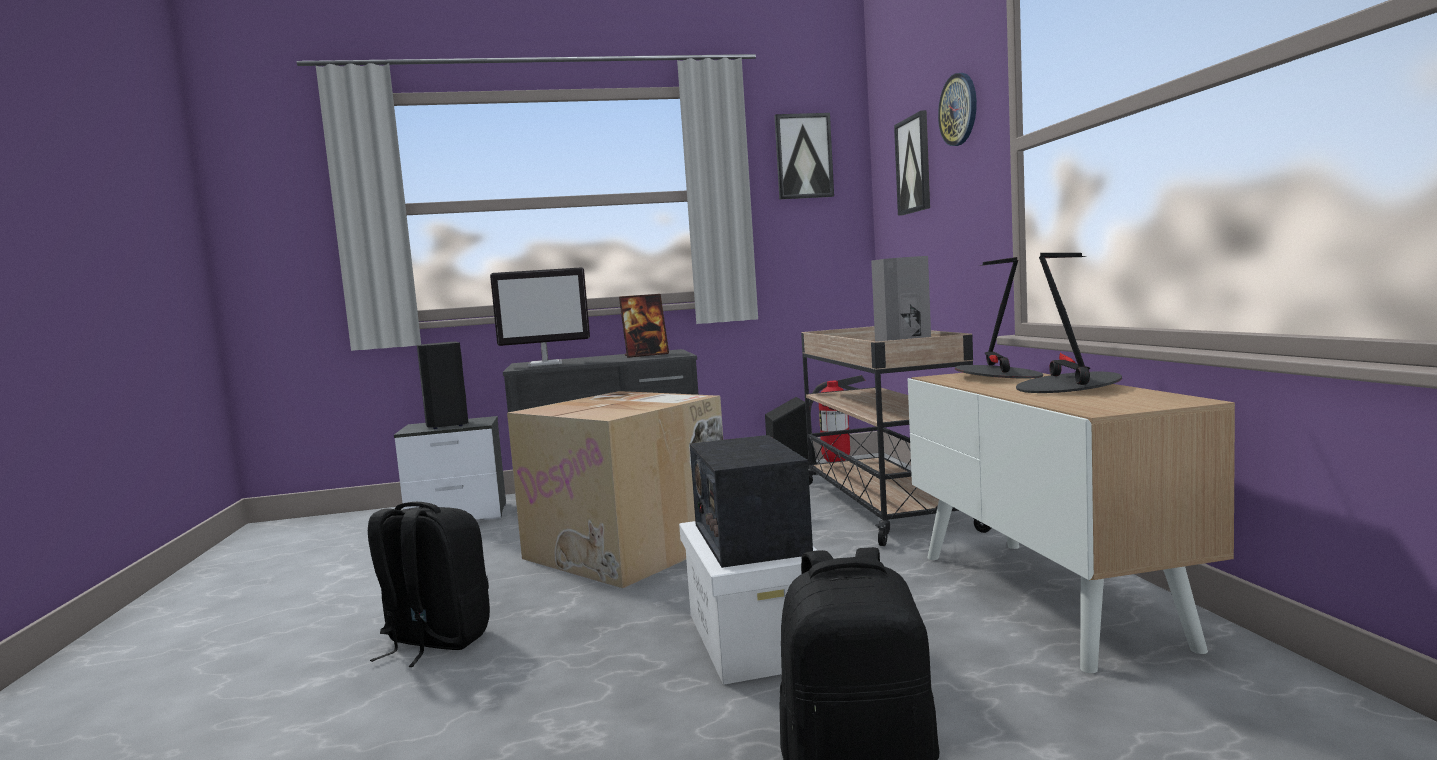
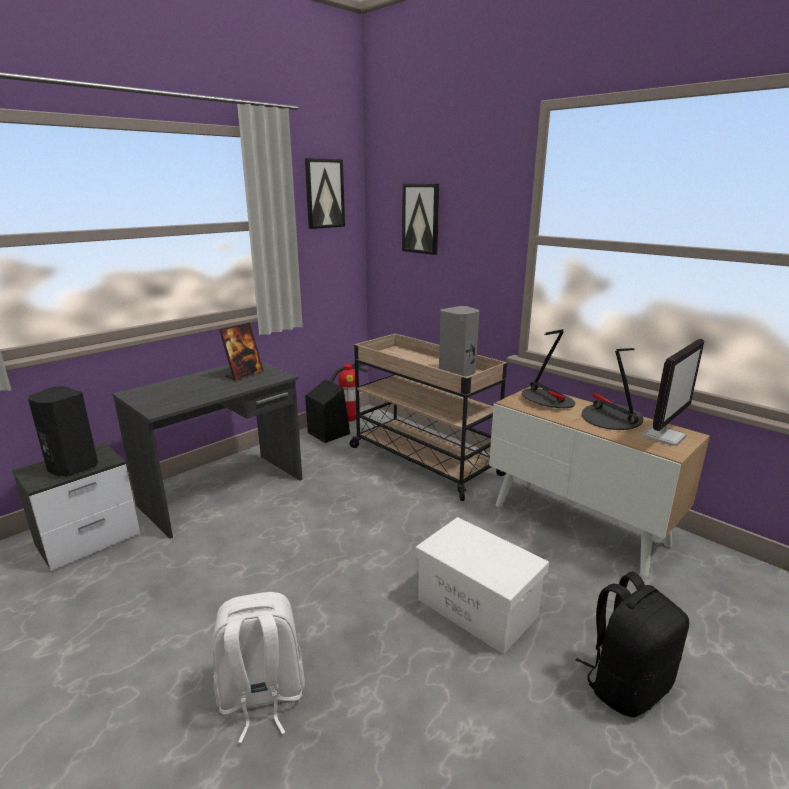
camera: 35 degrees left, 15 degrees up
(434, 641) = (261, 696): black backpack -> white backpack
(546, 364) = (168, 398): monitor -> monitor (663, 436)
(630, 548) = (301, 544): cardboard box -> none
(749, 538) = (482, 552): radio -> none
(959, 109) = (476, 196): wall clock -> none

